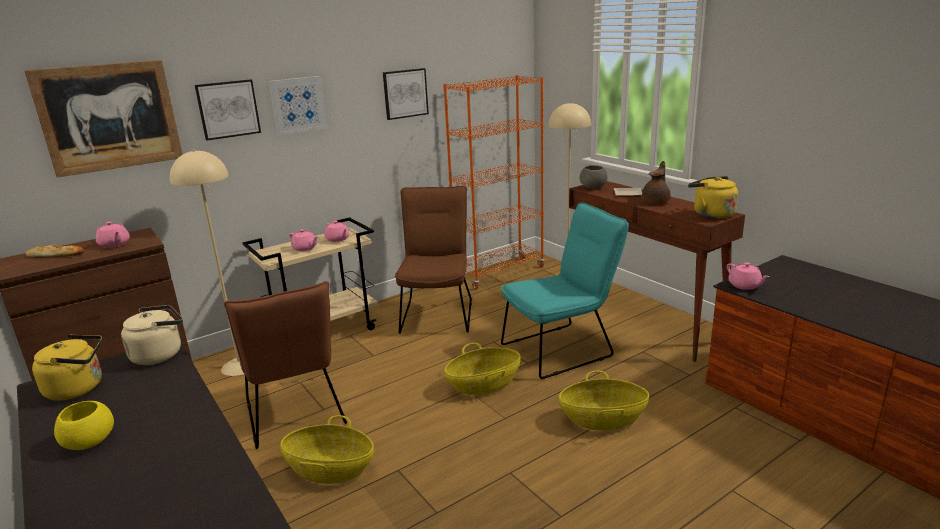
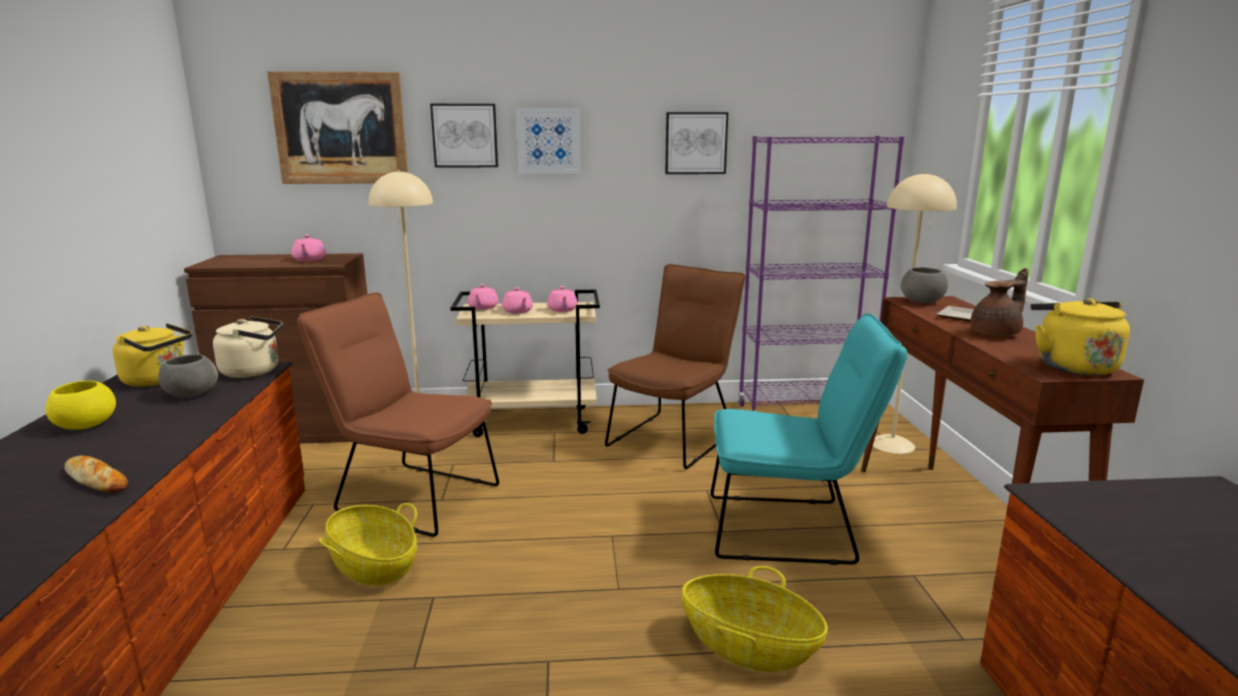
camera: 30 degrees right, 5 degrees down
(55, 255) = (256, 259): bread -> bread (96, 479)
(138, 388) = (191, 394): none -> grey bowl
(296, 415) = (410, 496): brown chair -> brown chair turned 105 degrees clockwise
(484, 384) = (638, 537): basket -> none
(499, 272) = (803, 412): orange bookcase -> purple bookcase
(745, 286) = (1067, 501): pink teapot -> pink teapot (483, 307)

